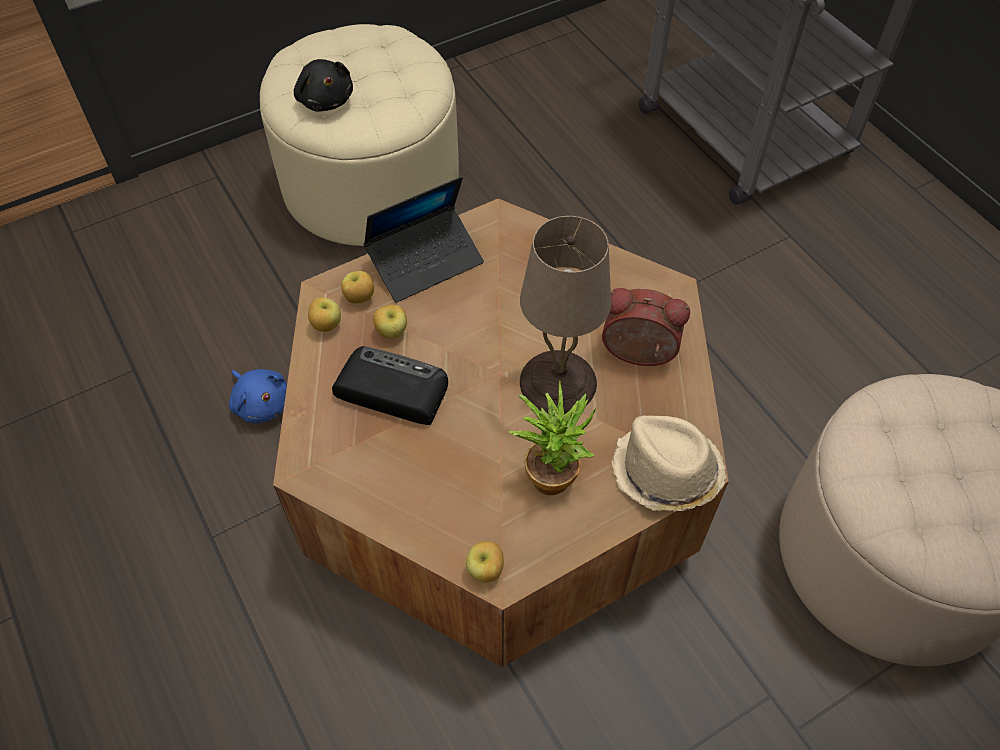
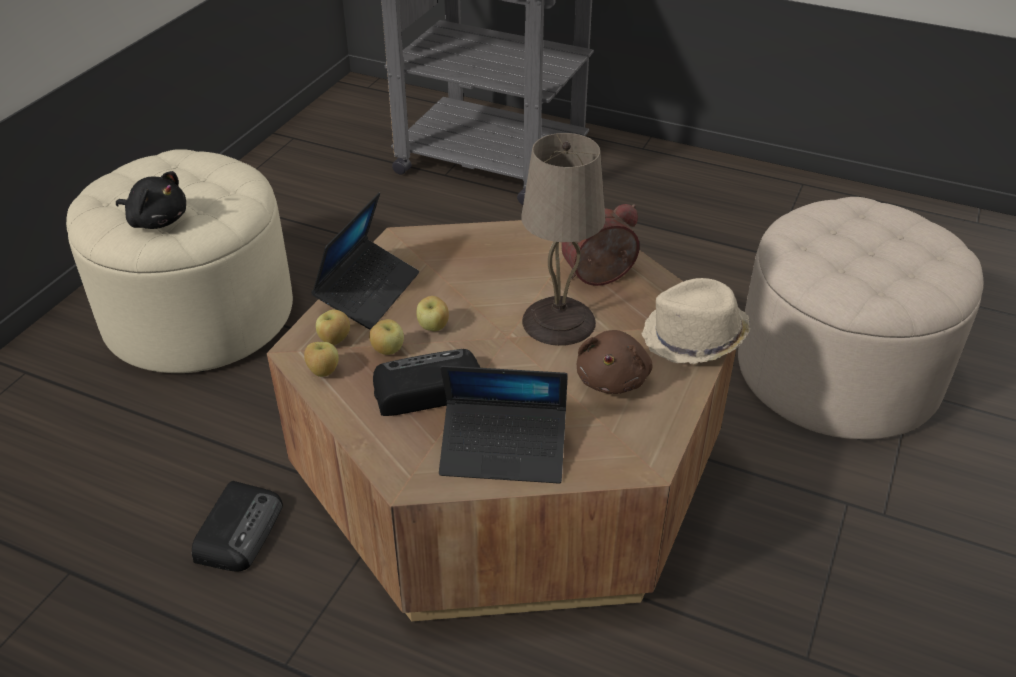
camera: 35 degrees left, 15 degrees down
(261, 403) = (239, 530): blue plush toy -> radio
(398, 488) = (503, 451): none -> laptop
(486, 571) = (631, 467): apple -> apple (433, 327)
(551, 471) = (613, 378): potted plant -> brown plush toy

